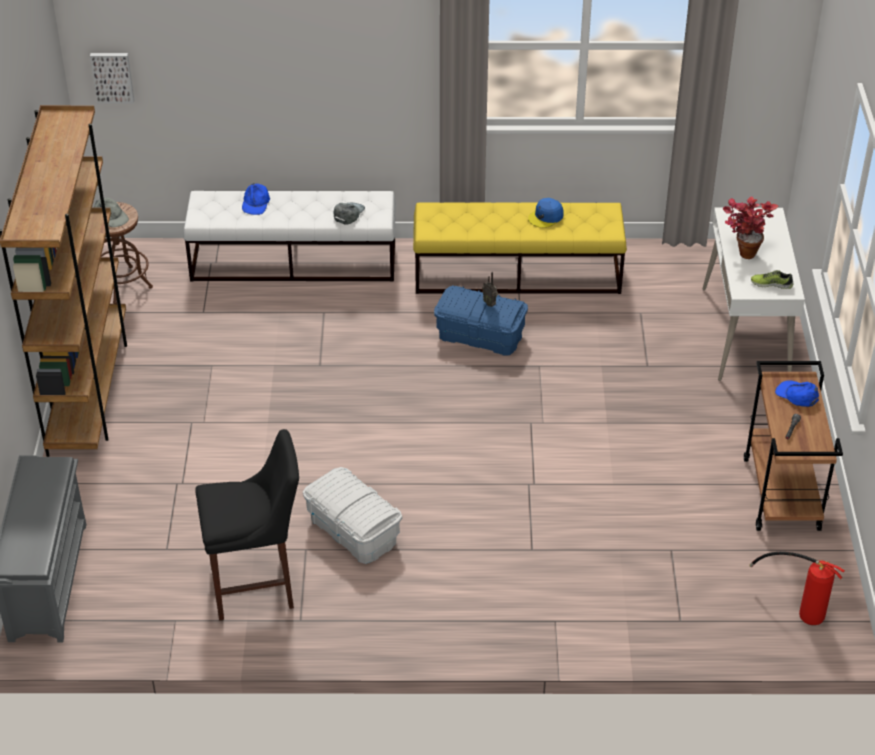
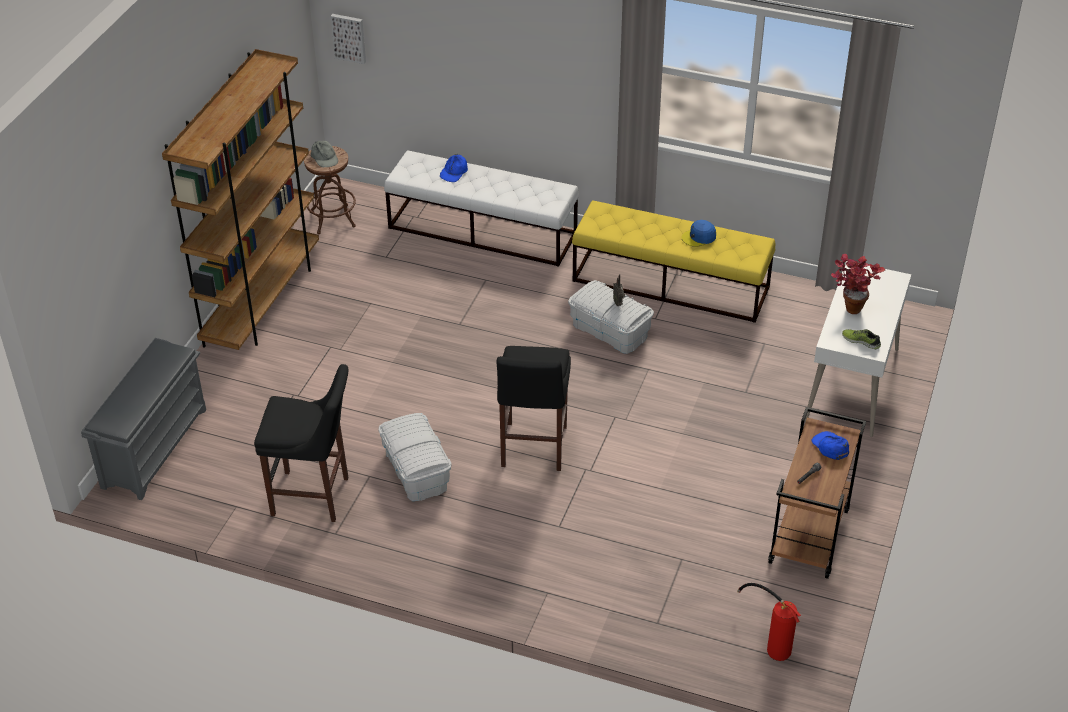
camera: 20 degrees right, 0 degrees up
(348, 214) = (527, 197): grey cap -> none
(464, 477) = (533, 449): none -> black stool
(480, 335) = (610, 330): blue storage box -> white storage box

